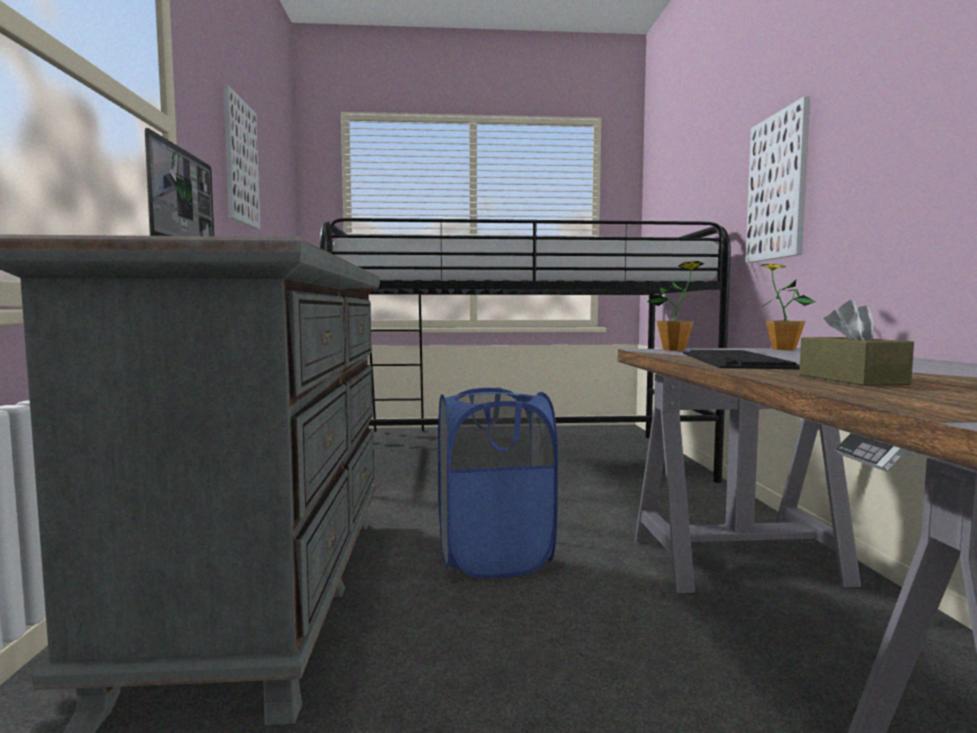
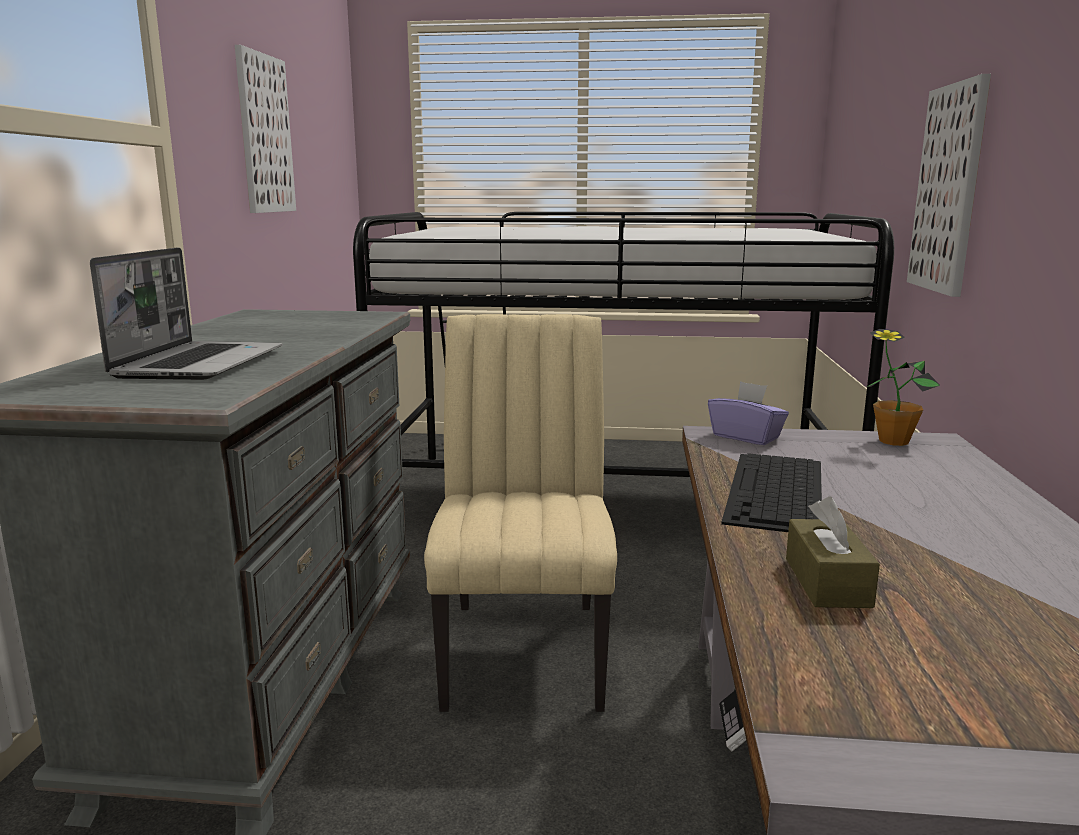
camera: 10 degrees right, 10 degrees up
(494, 556) = (524, 655): blue laundry basket -> beige chair
(674, 350) = (746, 437): potted plant -> purple tissue box

